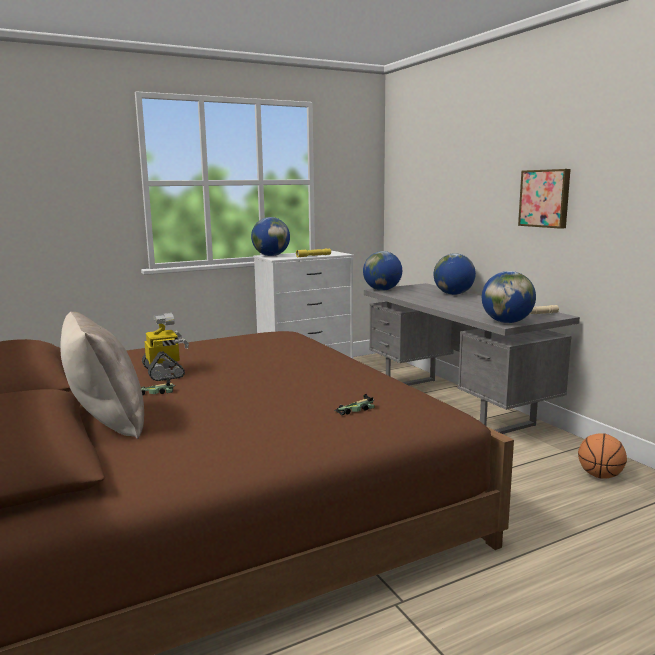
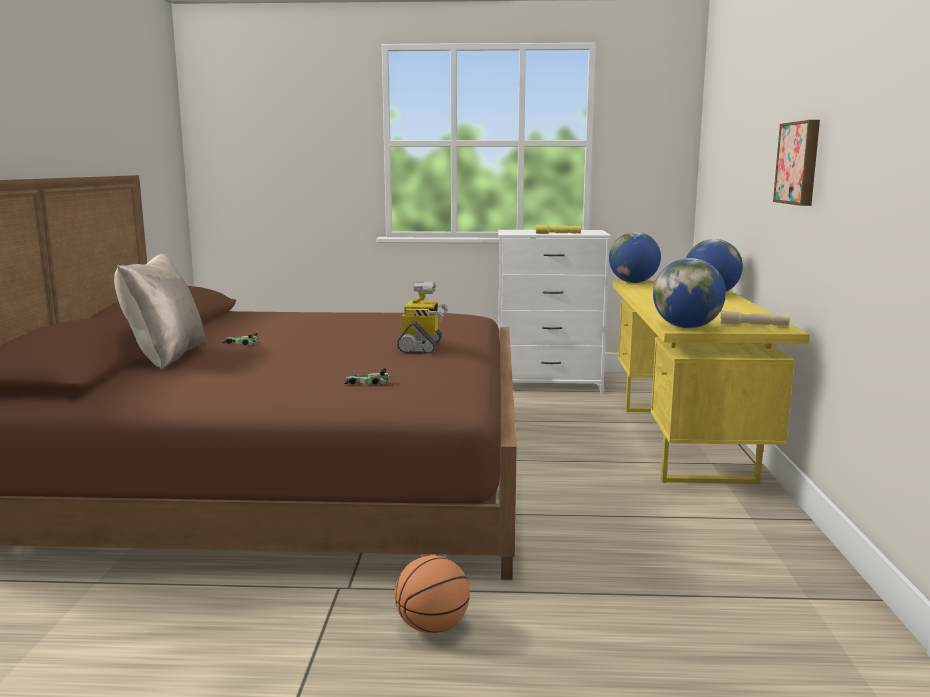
camera: 30 degrees right, 0 degrees up
(164, 372) = (281, 331): toy robot -> toy robot (421, 347)
(271, 255) = (514, 231): globe -> none
(455, 405) = (685, 443): grey desk -> yellow desk
(600, 476) = (754, 553): basketball -> basketball (432, 627)

